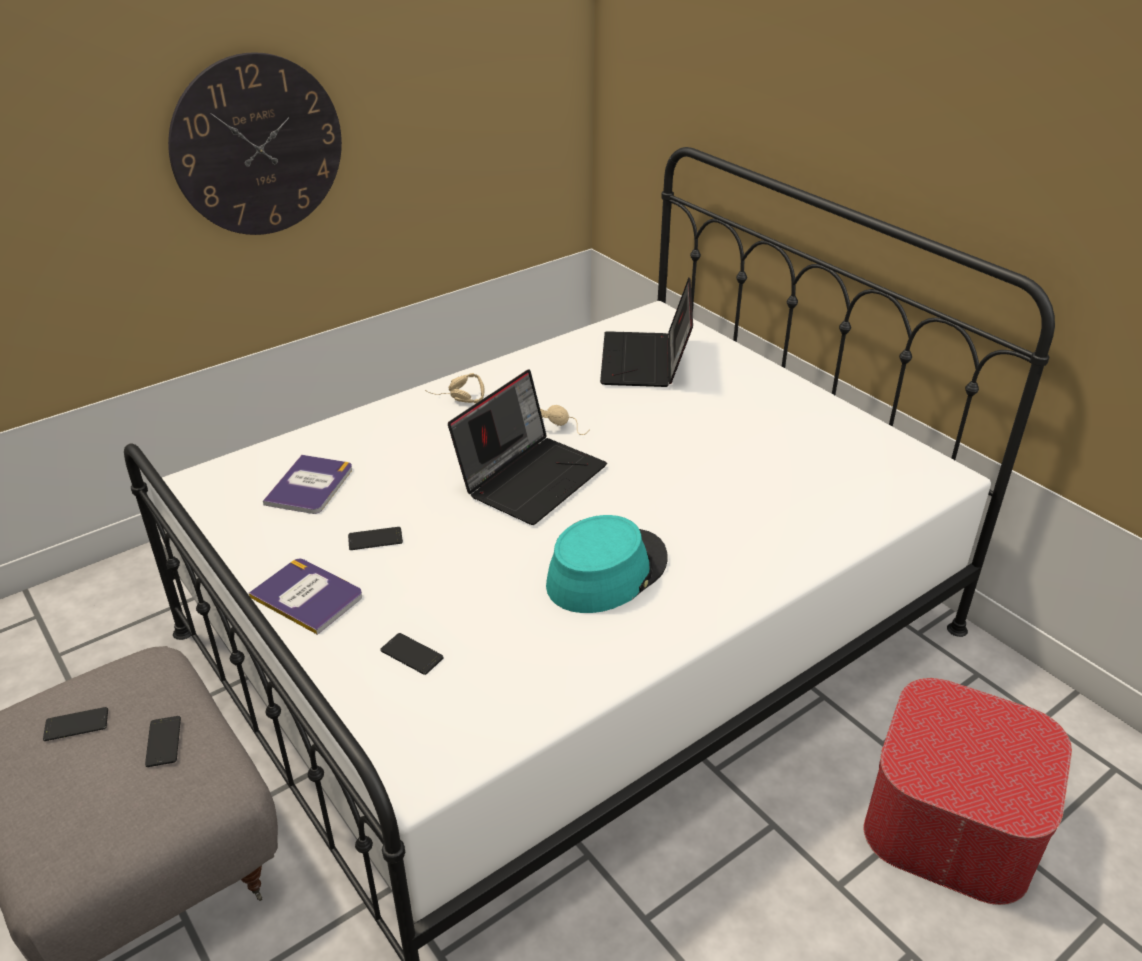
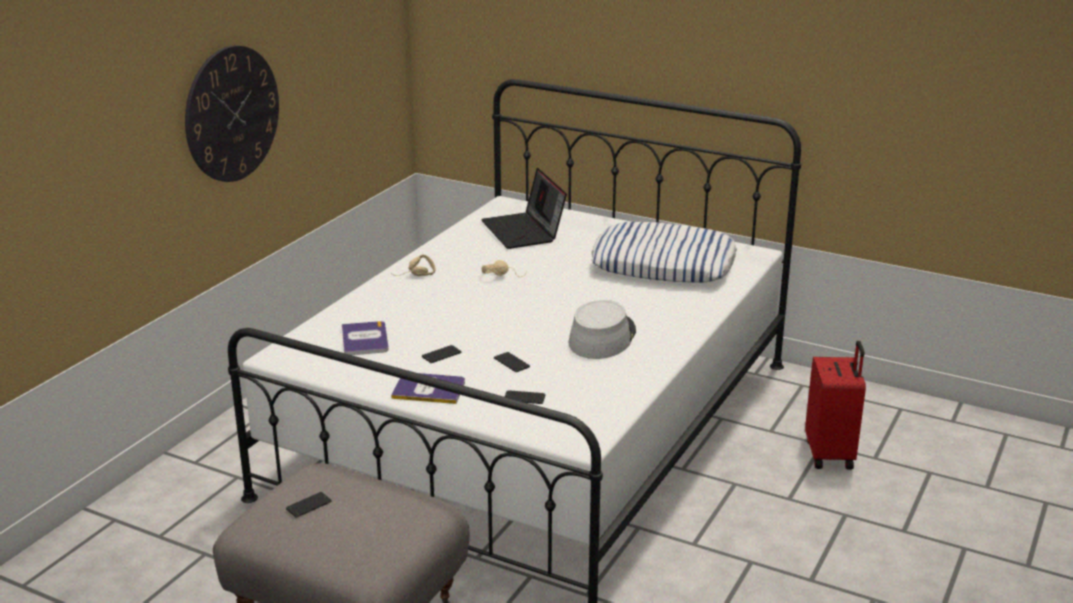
camera: 25 degrees left, 10 degrees down
(163, 741) = (378, 497): phone -> phone (511, 362)
(531, 477) = (510, 304): laptop -> none
(606, 572) = (602, 337): turquoise hat -> grey hat
(793, 460) = (664, 263): none -> pillow
(952, 821) = (831, 454): ottoman -> red suitcase

